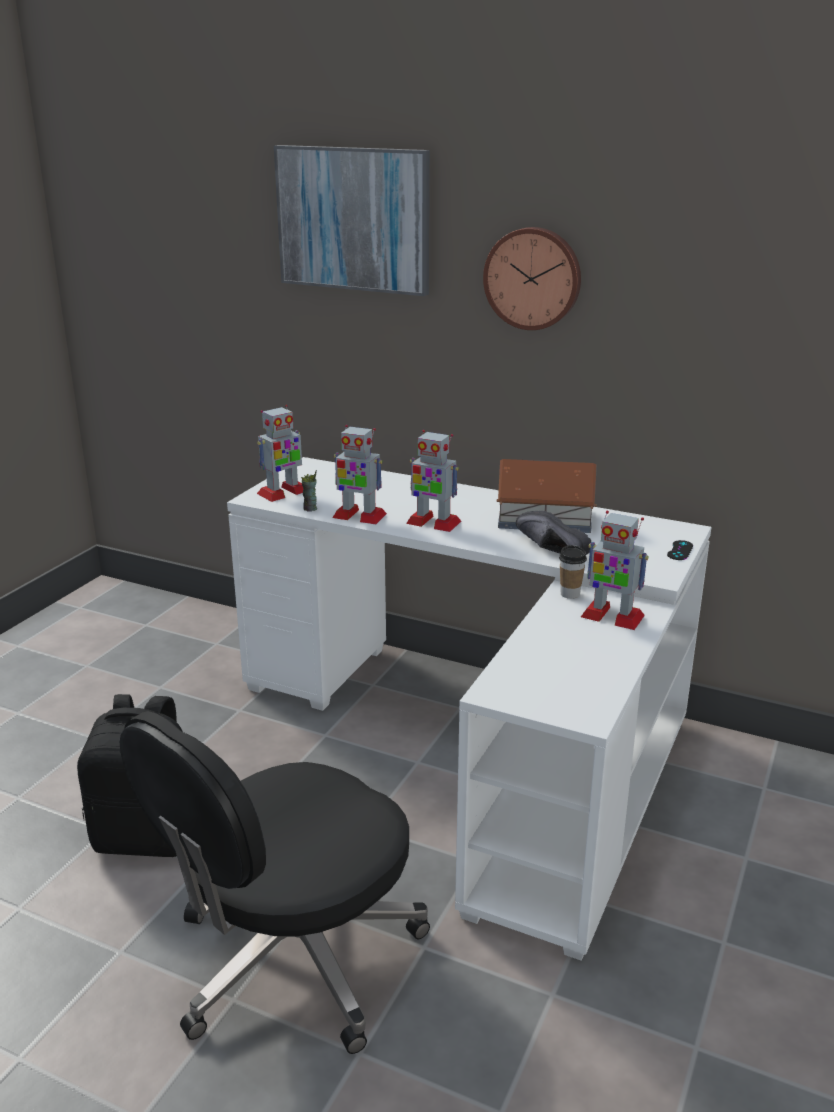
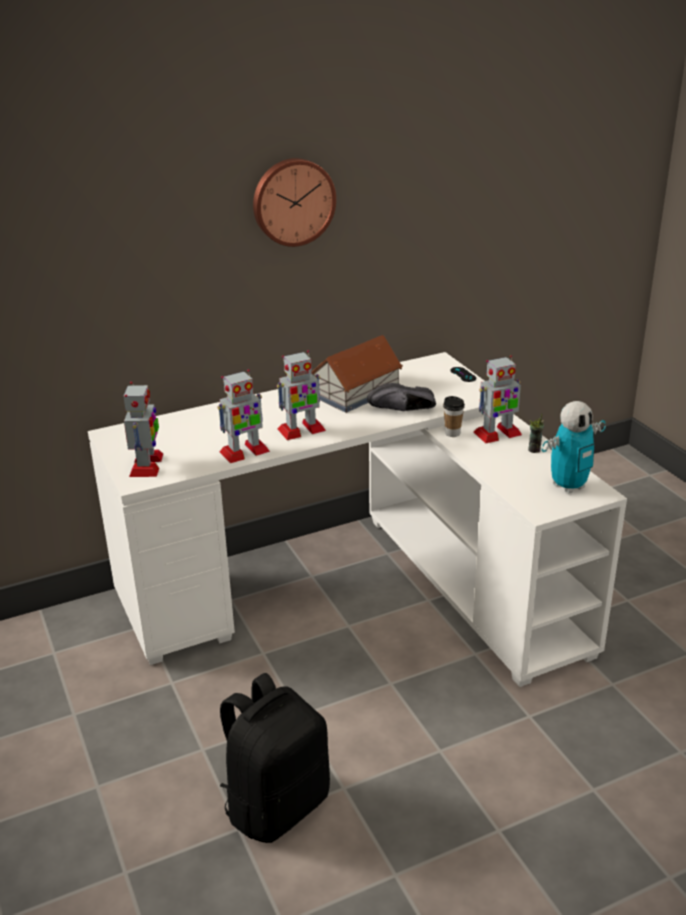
camera: 50 degrees left, 5 degrees up
(292, 959) = (486, 783): black office chair -> none
(310, 509) = (198, 466): cup -> cup (534, 450)
(354, 219) = (114, 185): picture -> none
(570, 693) = (568, 486): none -> toy robot

